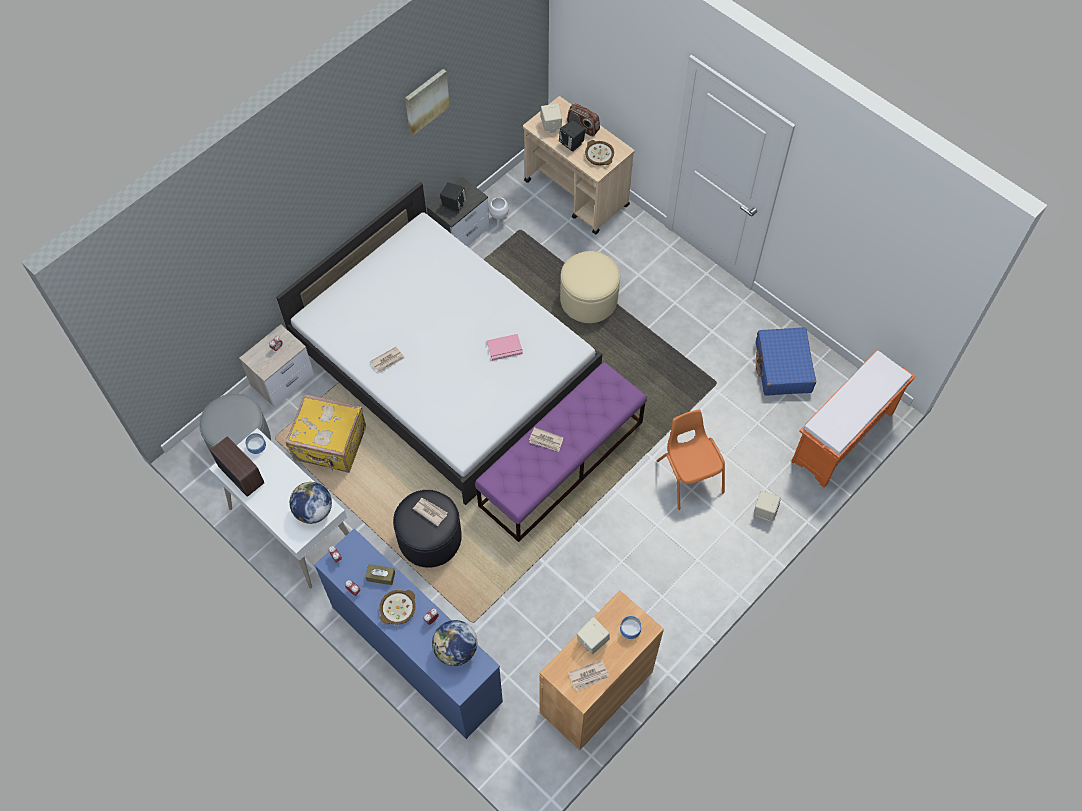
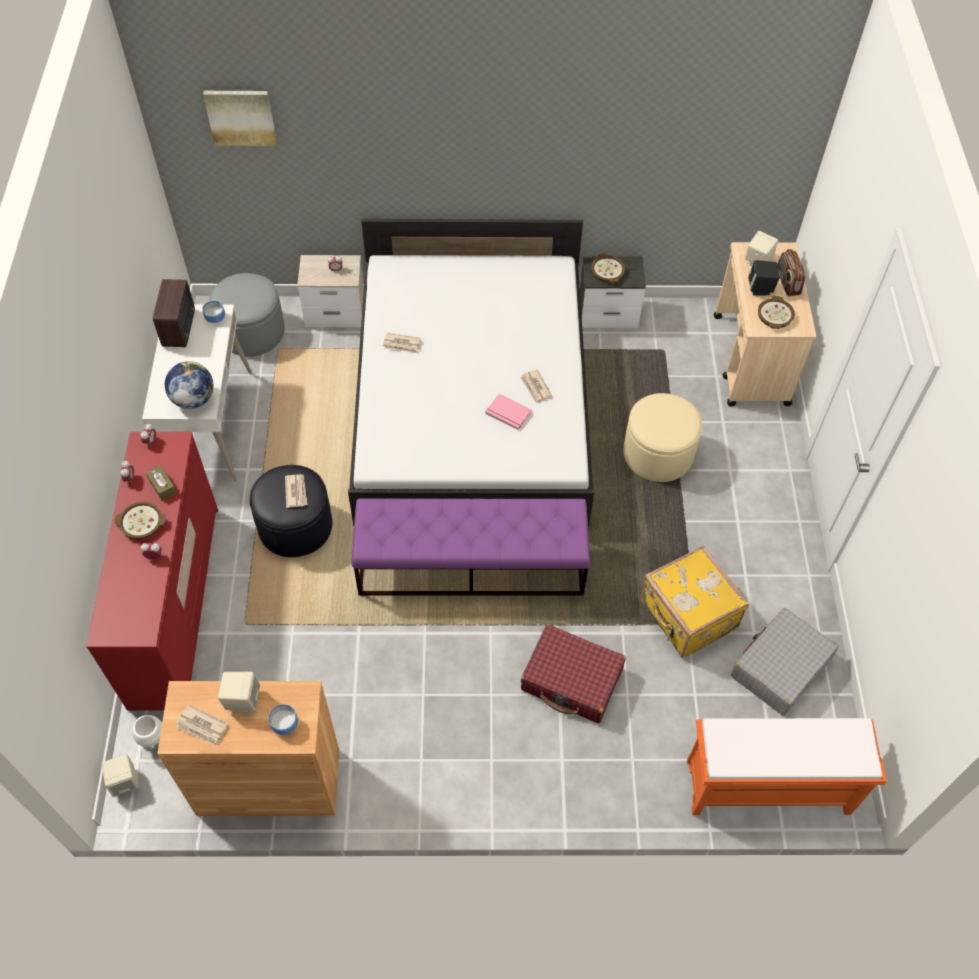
camera: 45 degrees right, 5 degrees down
(330, 445) = (310, 389): yellow suitcase -> yellow suitcase (687, 616)
(416, 653) = (175, 604): blue dresser -> red dresser
(426, 101) = (619, 124): picture -> picture (241, 116)
(453, 204) = (608, 272): black speaker -> bowl
(456, 650) = (140, 599): globe -> none
(499, 220) = (653, 329): white planter -> white planter (154, 741)
(546, 440) = (452, 518): newspaper -> newspaper (535, 387)
(689, 475) = (572, 680): orange chair -> red suitcase
(764, 511) = (606, 779): beige speaker -> beige speaker (125, 781)
(783, 367) = (780, 668): blue suitcase -> grey suitcase

